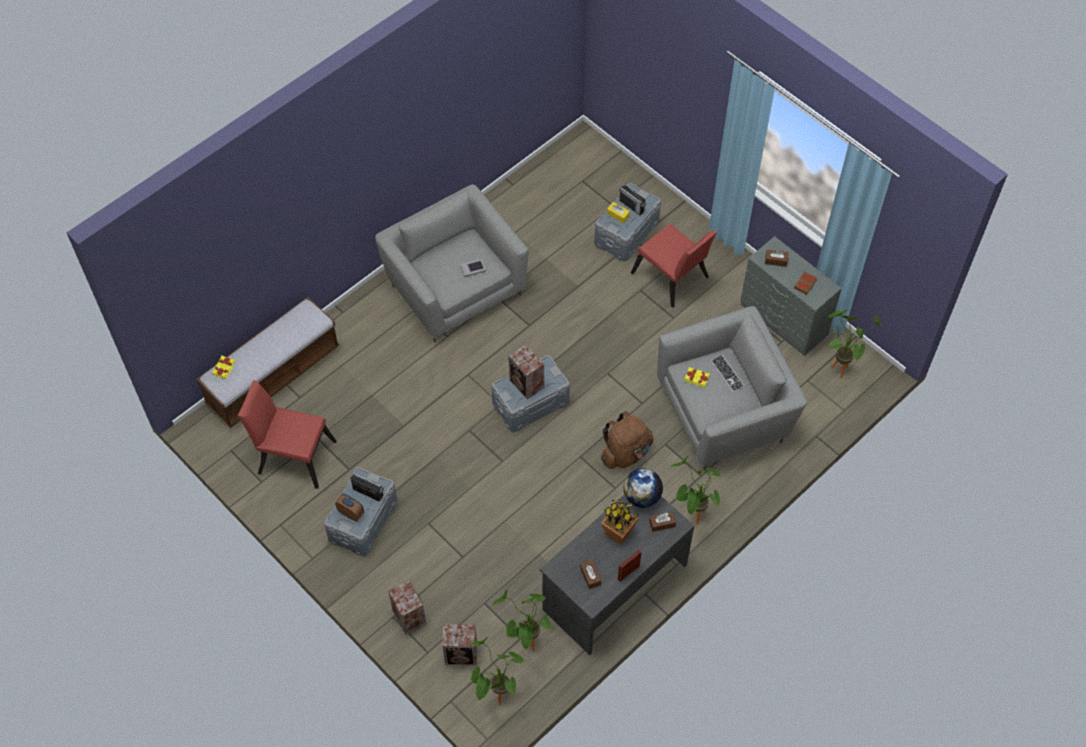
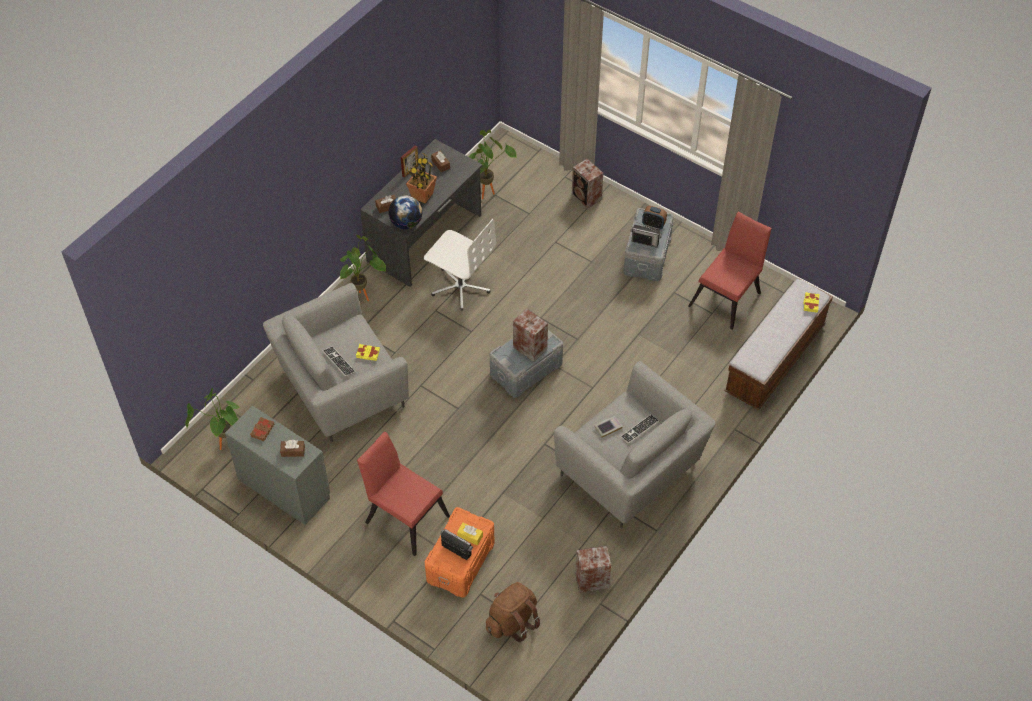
camera: 170 degrees right, 5 degrees down
(292, 455) = (728, 296): red chair -> red chair turned 60 degrees counterclockwise
(444, 263) = (639, 429): none -> keyboard
(462, 654) = (537, 179): speaker -> speaker (590, 580)
(496, 696) = (505, 158): potted plant -> none
(583, 514) = (460, 286): none -> white office chair
(626, 453) = (430, 340): brown backpack -> brown backpack (512, 622)
(627, 233) = (460, 562): grey storage box -> orange storage box

